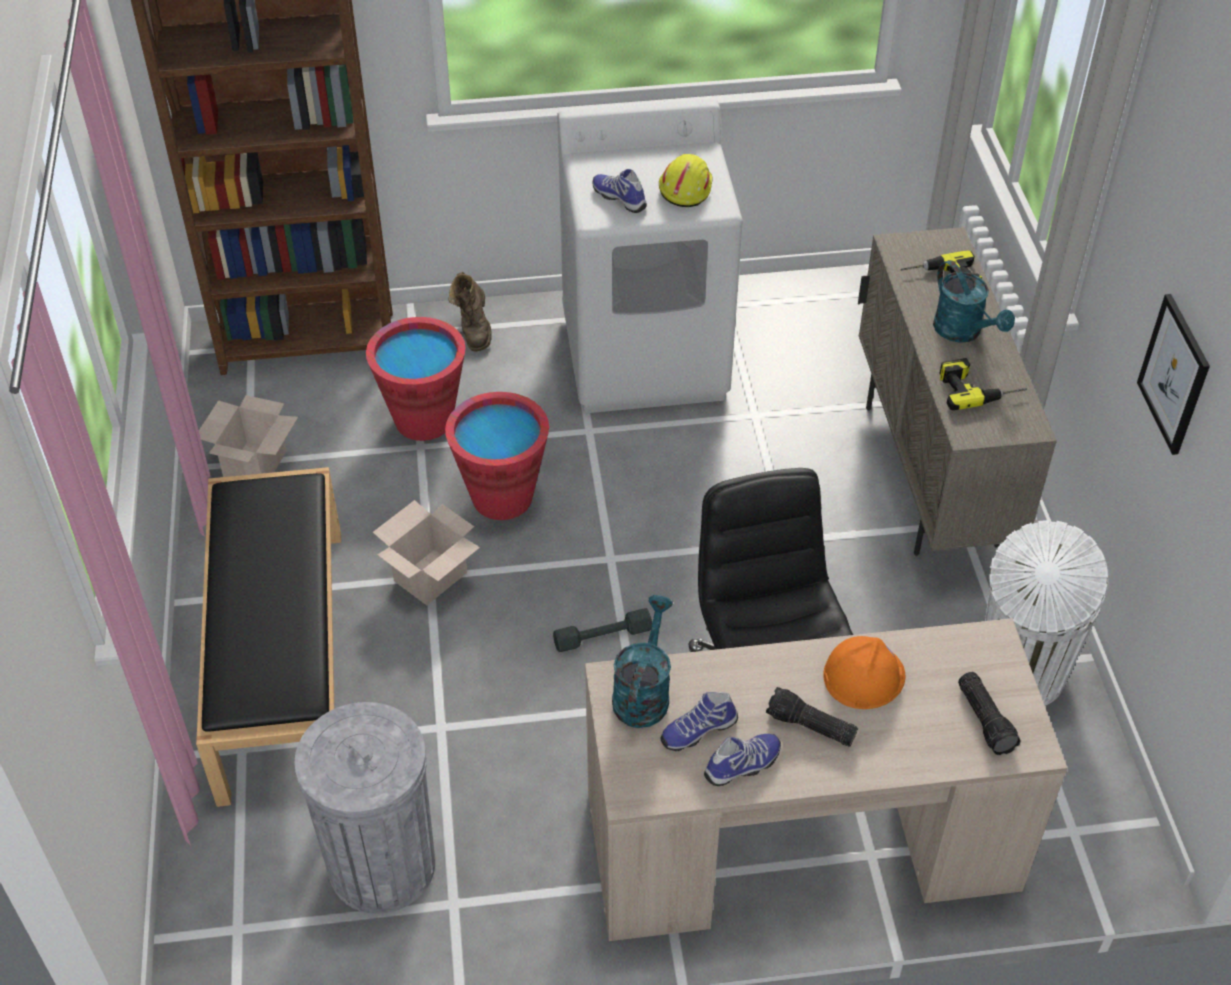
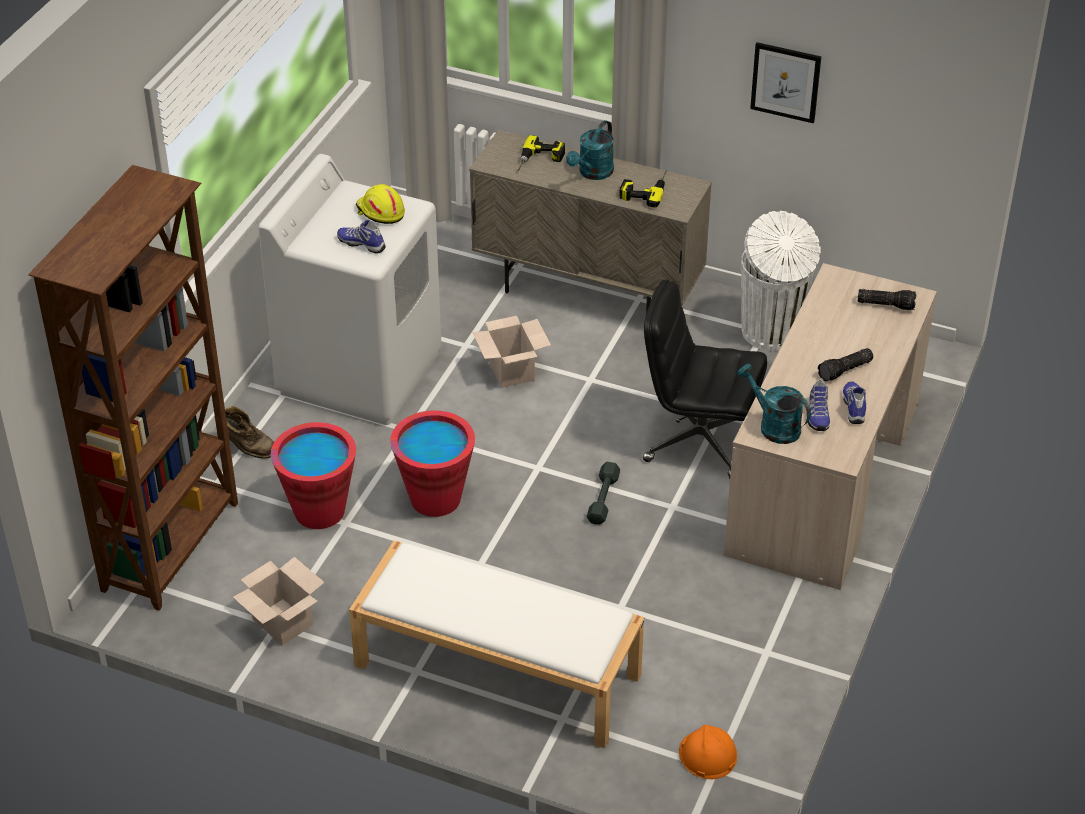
camera: 60 degrees left, 5 degrees down
(281, 659) = (495, 670): black bench -> white bench
(382, 866) = (713, 677): grey trash can -> none
(430, 578) = (482, 564): cardboard box -> cardboard box (512, 371)
(620, 198) = (362, 243): shoe -> shoe turned 45 degrees clockwise
(863, 675) = (824, 335): orange hard hat -> orange hard hat (707, 754)
(963, 332) = (592, 173): turquoise watering can -> turquoise watering can turned 120 degrees clockwise

